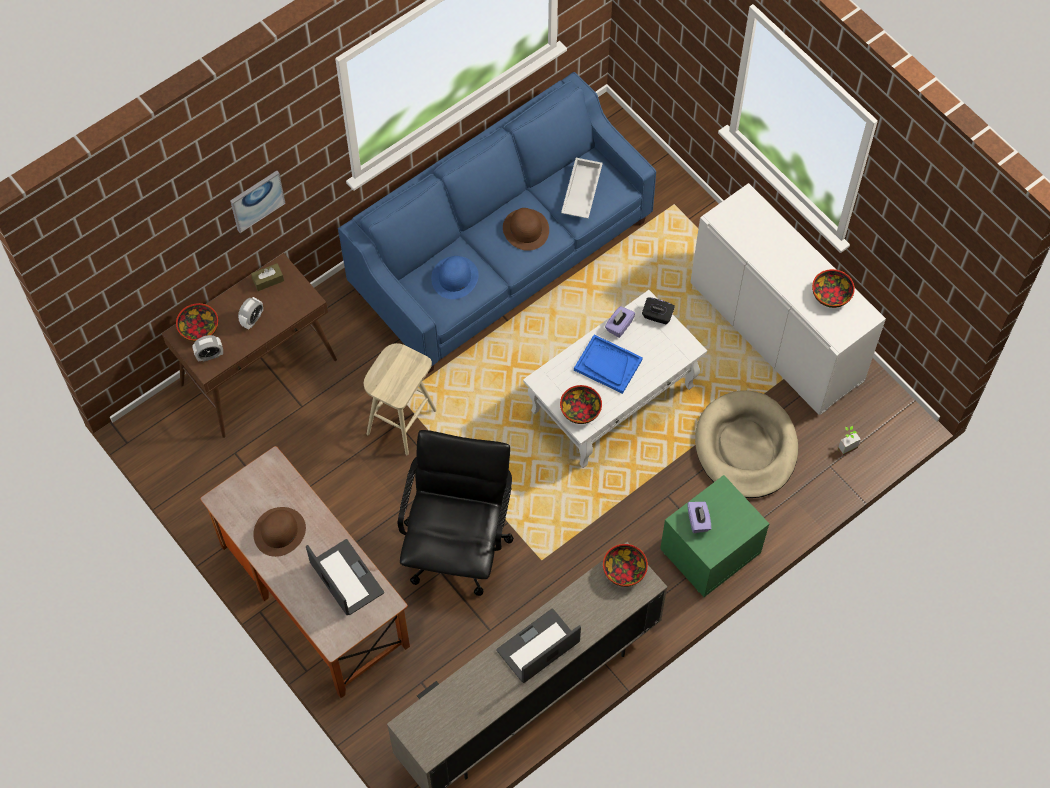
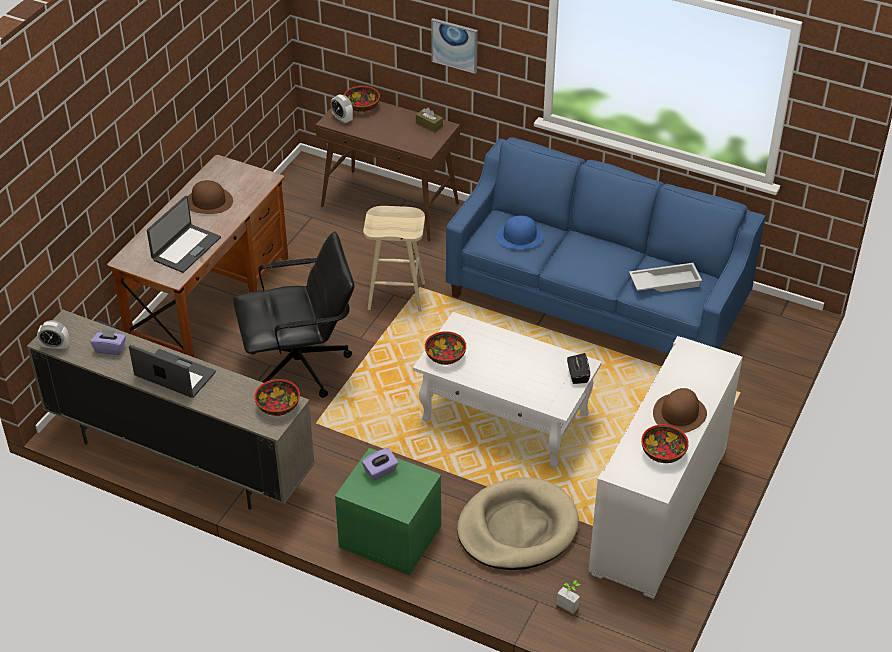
camera: 65 degrees right, 20 degrees down
(252, 319) = (388, 128): alarm clock -> alarm clock (55, 347)
(526, 229) = (599, 261): brown hat -> brown hat (679, 414)
(607, 365) = (503, 359): blue tray -> none
(619, 326) = (548, 354): purple tissue box -> purple tissue box (110, 349)

